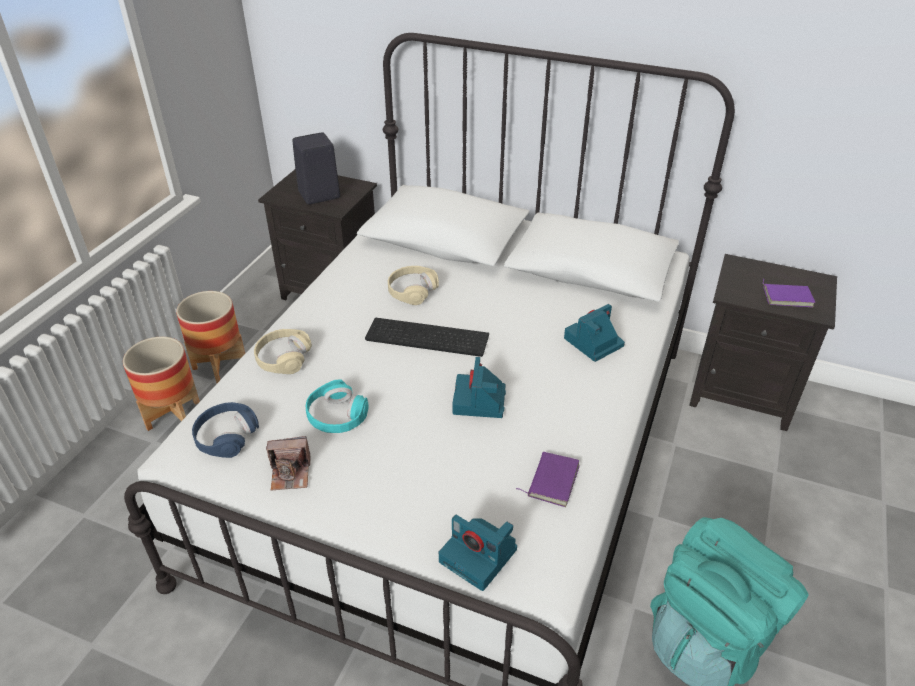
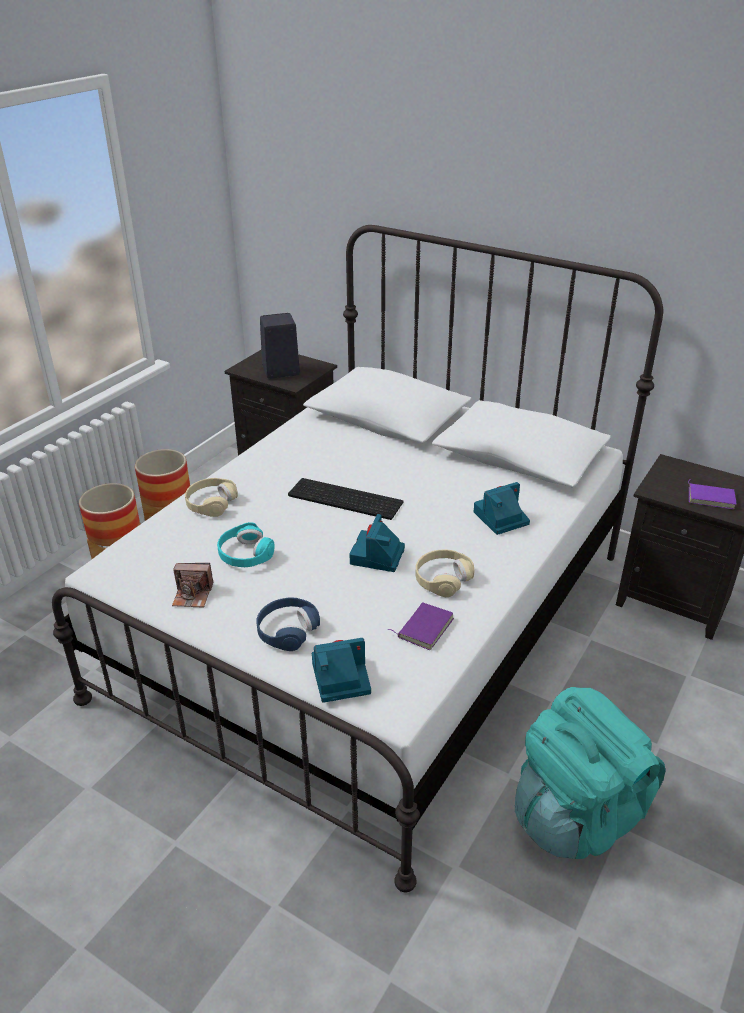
camera: 10 degrees right, 5 degrees down
(226, 436) = (145, 560): blue headphones -> blue headphones (287, 630)
(412, 290) = (343, 458): beige headphones -> beige headphones (442, 578)
(480, 556) = (339, 679): camera -> camera turned 120 degrees clockwise

